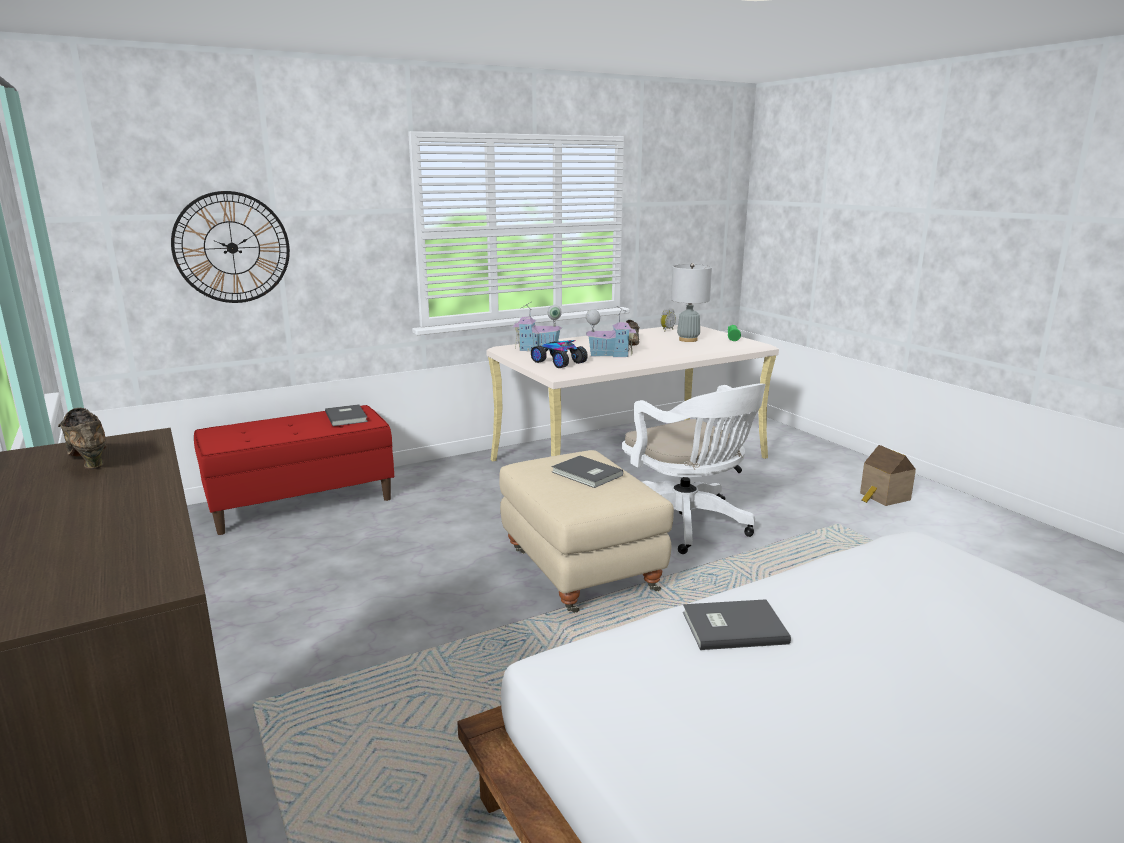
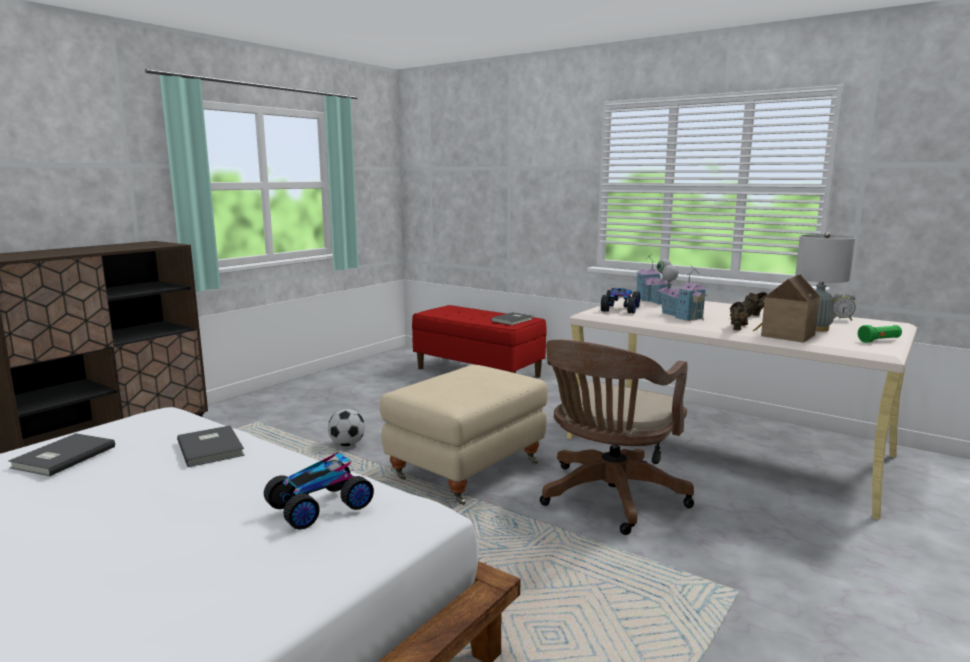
camera: 65 degrees right, 5 degrees down
(89, 460) = (141, 245): brown shoe -> brown shoe (737, 327)
(232, 248) = (483, 190): wall clock -> none
(437, 633) = (347, 444): none -> football
(586, 474) = (470, 382): grey book -> grey book (61, 457)
(688, 525) = (609, 499): white office chair -> brown office chair
(883, 497) = (900, 628): toy house -> toy house (785, 335)
(916, 573) = (319, 506): none -> toy car

